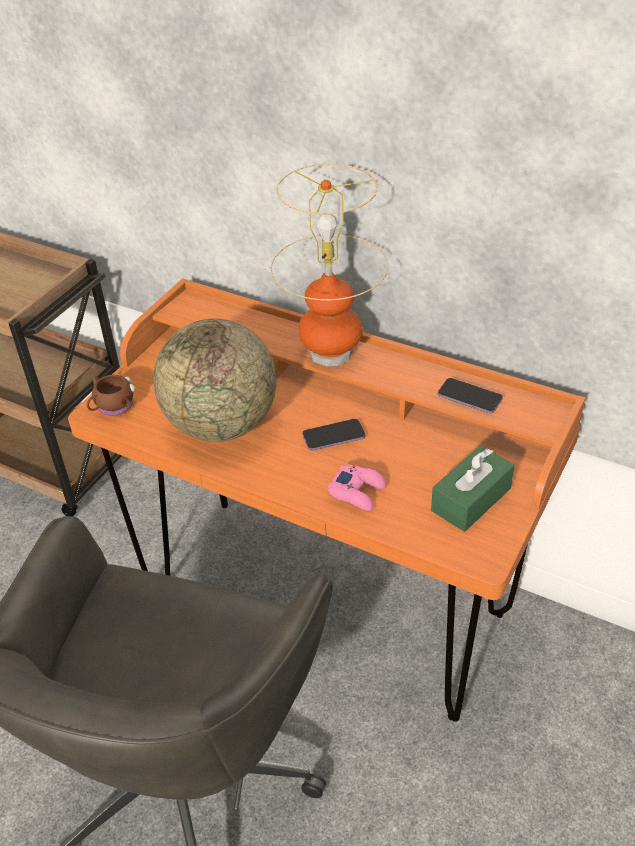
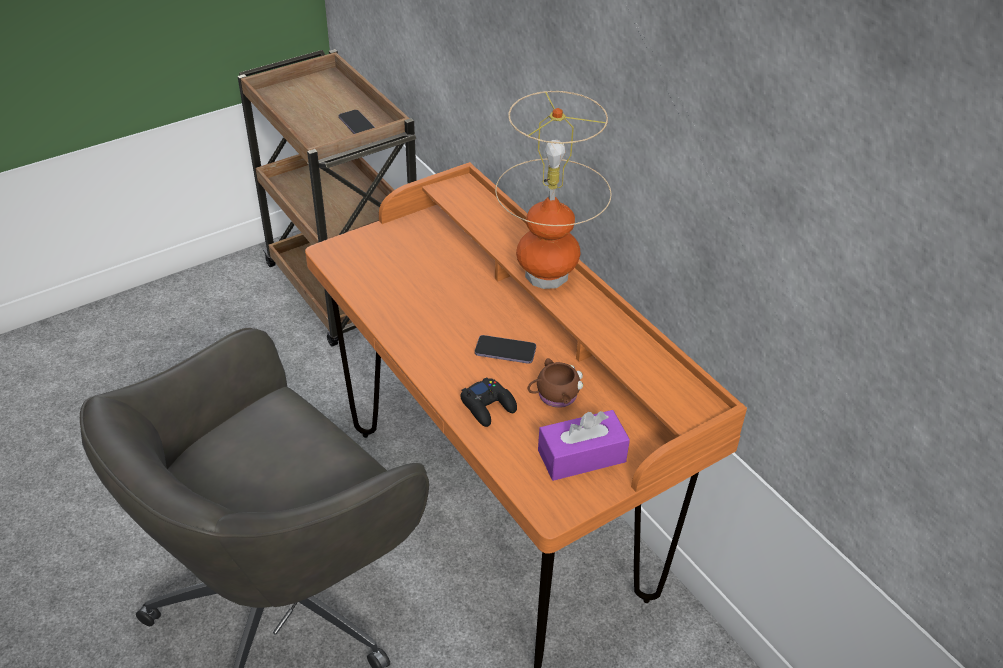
camera: 25 degrees right, 0 degrees up
(112, 407) = (345, 253): brown mug -> brown mug (554, 395)
(222, 424) = (420, 303): globe -> none
(357, 491) = (488, 406): pink game controller -> black game controller
(469, 397) = (638, 363): phone -> phone (357, 125)
(471, 499) = (581, 456): green tissue box -> purple tissue box

